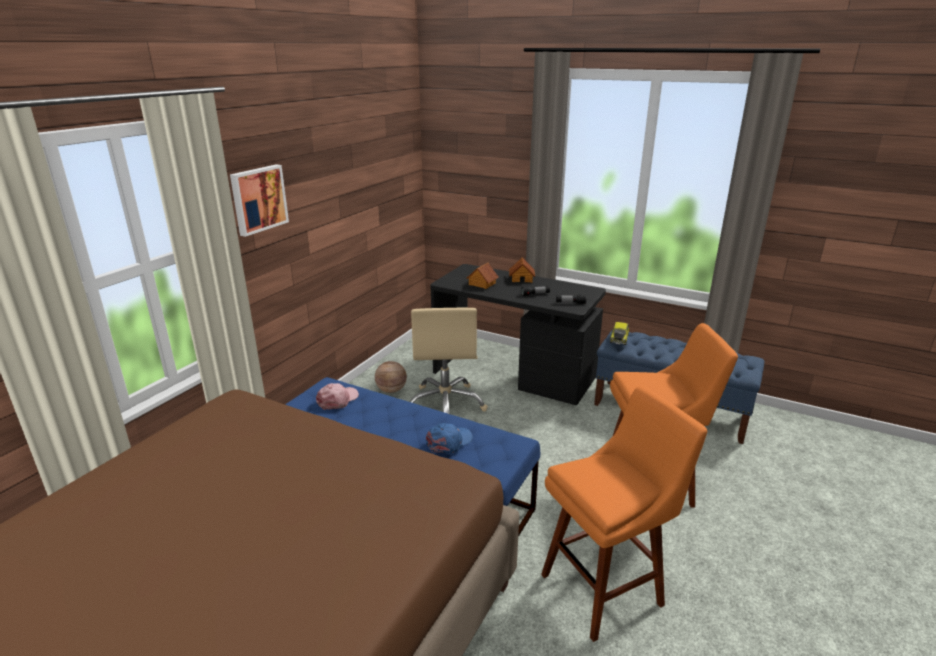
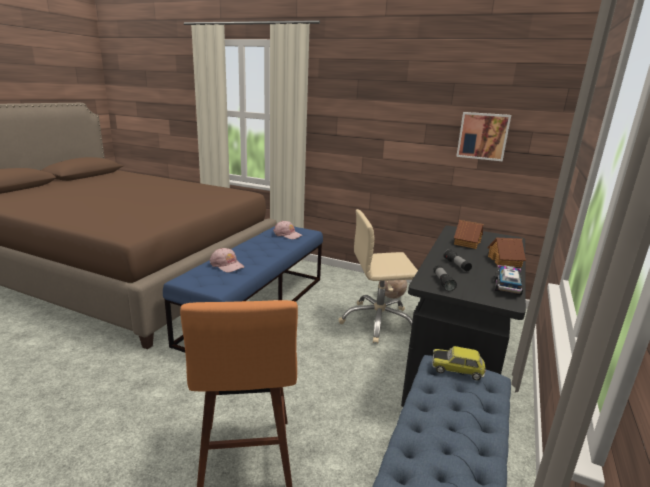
camera: 85 degrees right, 5 degrees down
(258, 199) = (344, 102): picture -> picture (483, 136)
(449, 442) = (227, 265): blue cap -> pink cap
(569, 286) = (507, 287): none -> toy truck
(606, 587) = (117, 399): orange stool -> none

